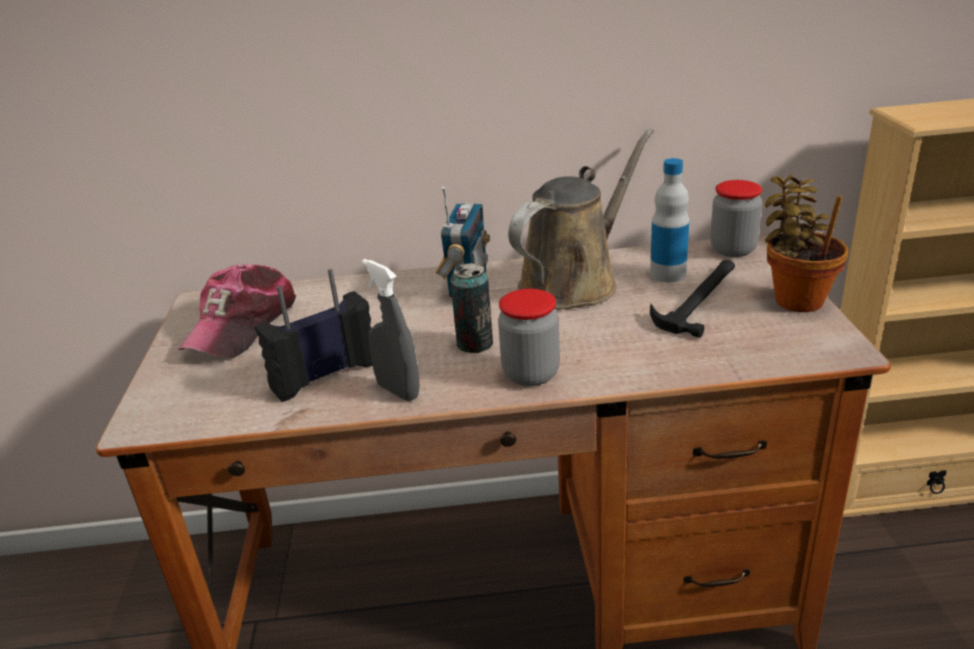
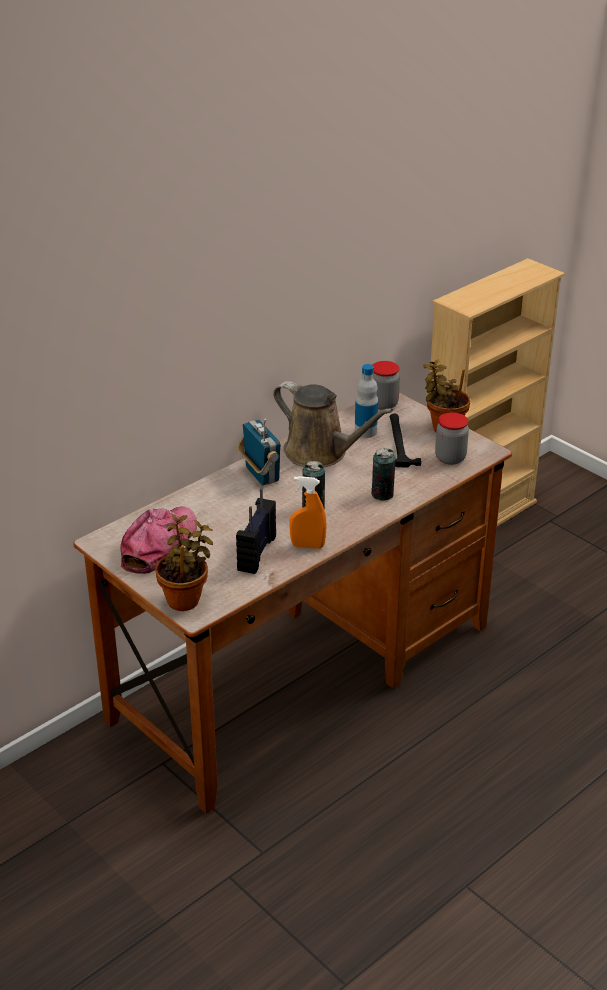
camera: 40 degrees left, 5 degrees up
(164, 400) = (185, 598): none -> potted plant
(243, 325) = (158, 545): cap -> cap turned 135 degrees counterclockwise
(398, 391) = (307, 546): grey spray bottle -> orange spray bottle
(531, 374) = (362, 513): jar -> jar (450, 458)
(574, 282) = (320, 453): brown watering can -> brown watering can turned 120 degrees clockwise
(593, 359) = (382, 494): none -> can

